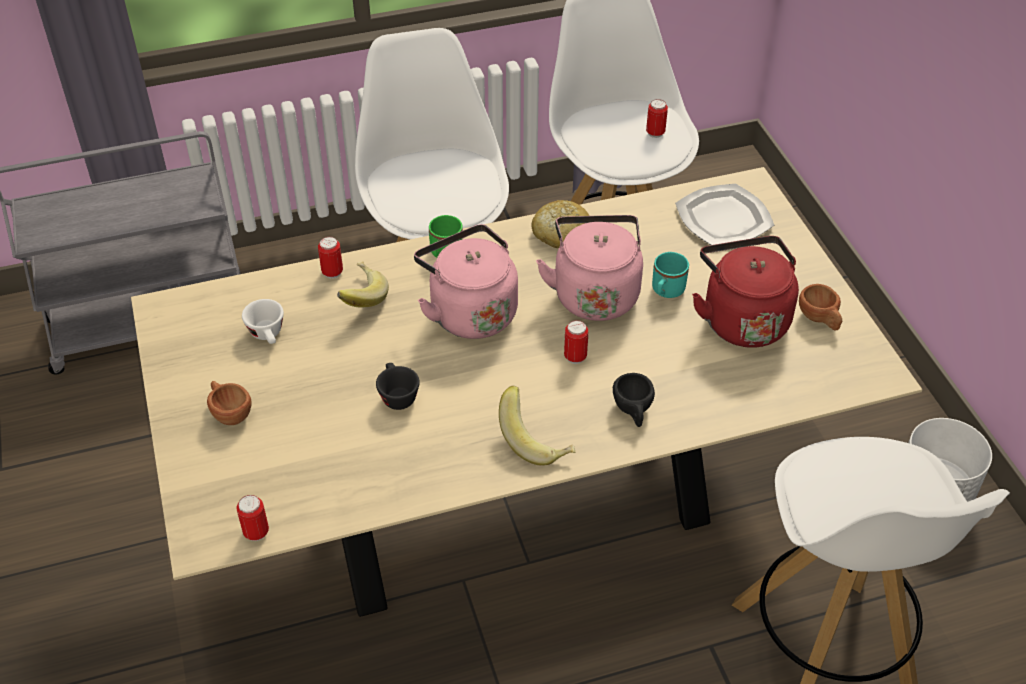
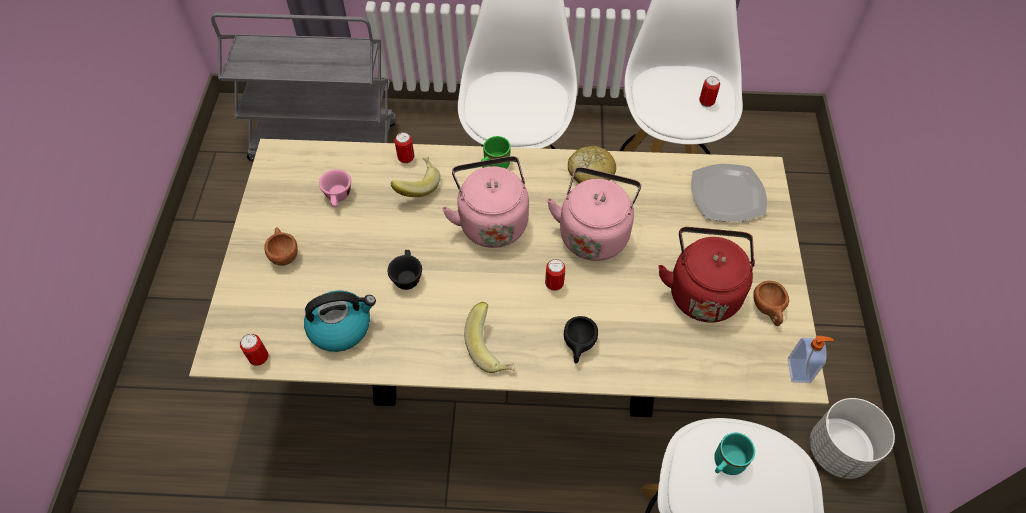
camera: 20 degrees right, 10 degrees up
(268, 335) = (338, 197): white cup -> pink cup
(343, 470) = (341, 327): none -> kettle
(666, 292) = (651, 248): turquoise mug -> turquoise mug (726, 463)
(879, 367) = (799, 370): none -> soap dispenser

